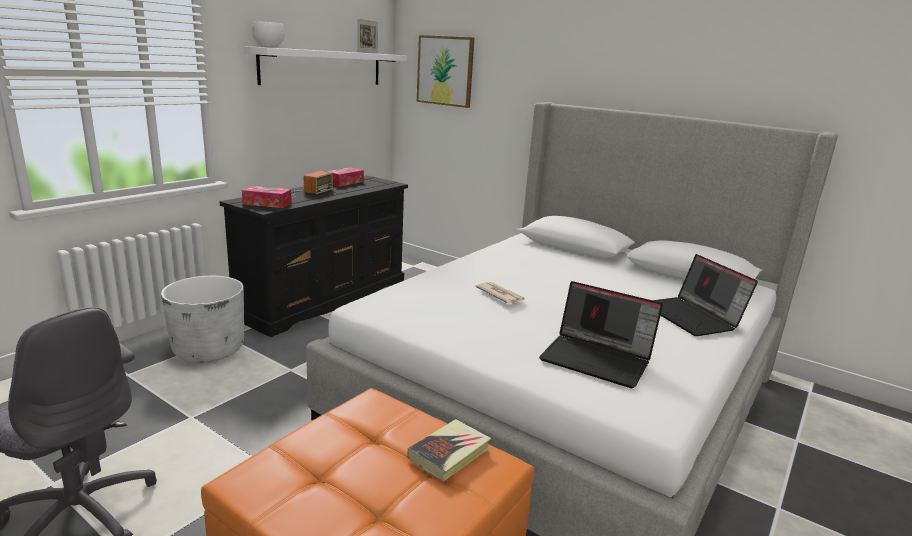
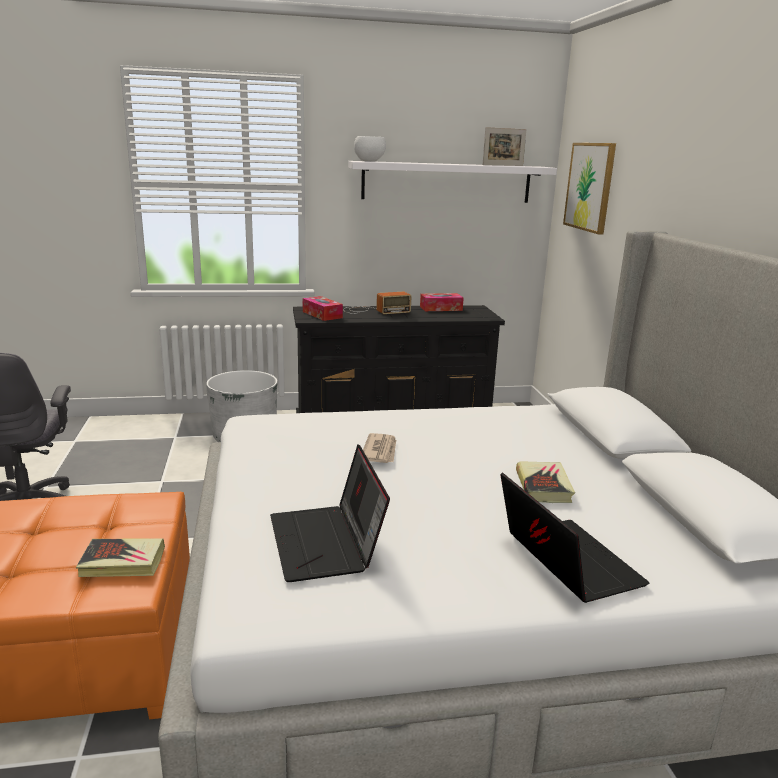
camera: 45 degrees right, 0 degrees up
(609, 284) = (543, 486): none -> book
(693, 317) = (564, 561): laptop -> laptop turned 135 degrees clockwise

